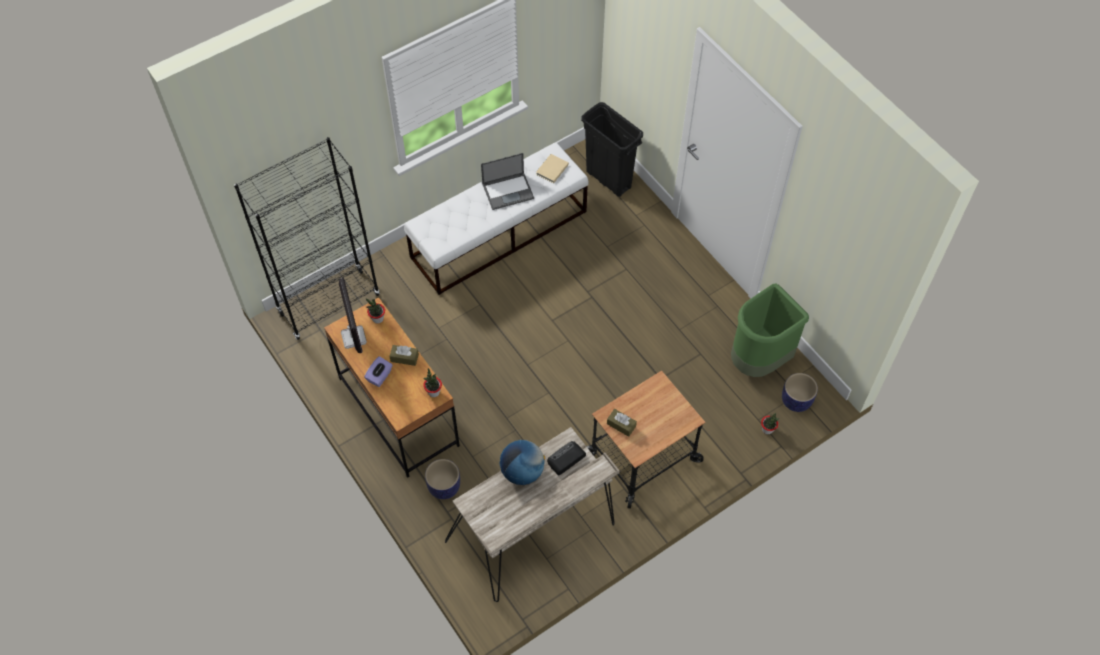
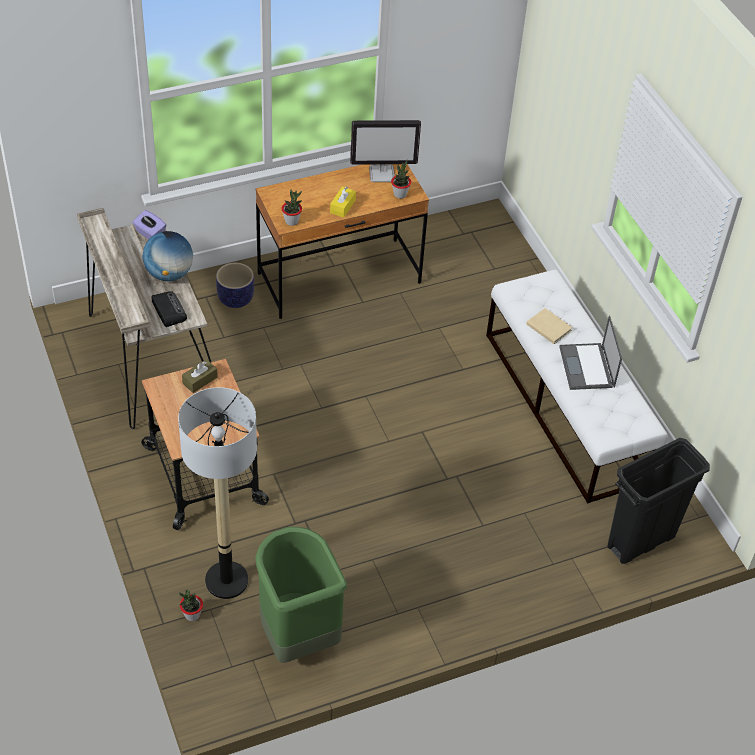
camera: 100 degrees right, 10 degrees down
(329, 304) = (495, 245): black bookcase -> none
(380, 376) = (326, 186): purple tissue box -> purple tissue box (150, 233)
(404, 358) = (342, 206): brown tissue box -> yellow tissue box
(551, 169) = (616, 416): beige book -> beige book (548, 326)
(730, 416) = (226, 580): none -> floor lamp
(796, 400) = (222, 662): planter -> none

